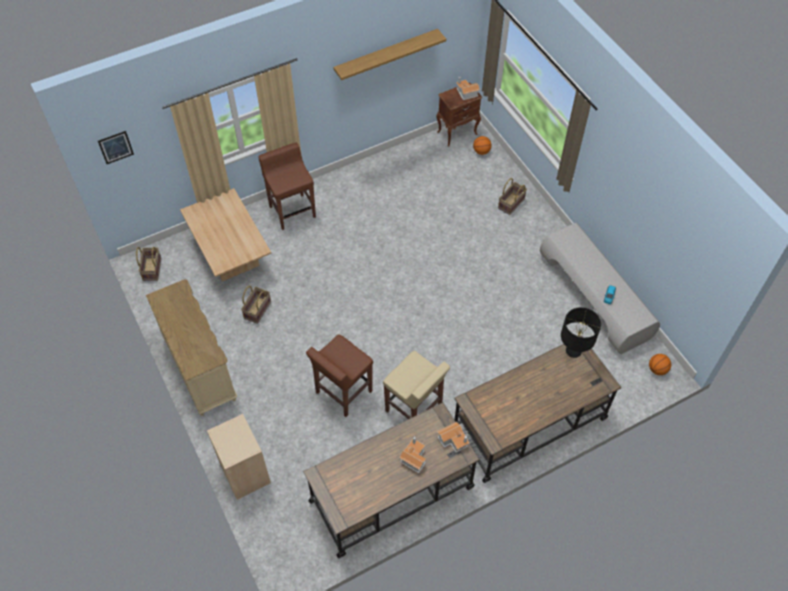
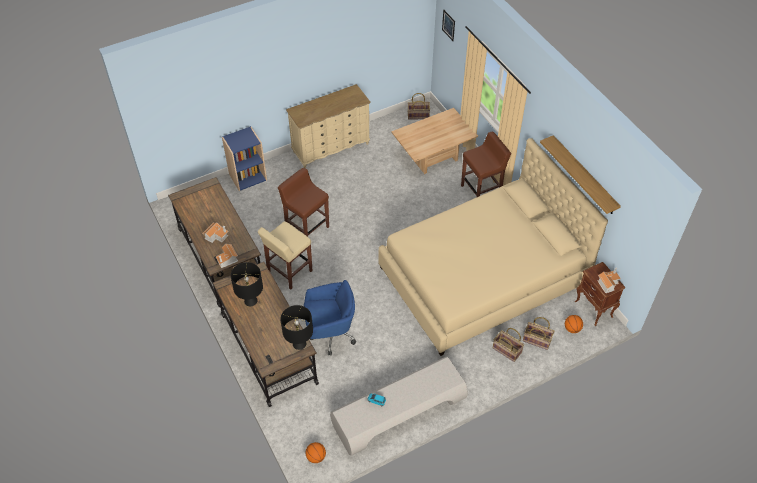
camera: 90 degrees right, 5 degrees down
(244, 472) = (248, 177): beige bookcase -> blue bookcase
(257, 310) = (382, 175): basket -> basket (537, 340)
(418, 217) = (483, 276): none -> beige bed
(505, 360) = (331, 335): none -> blue office chair
(518, 407) = (251, 301): none -> black table lamp

